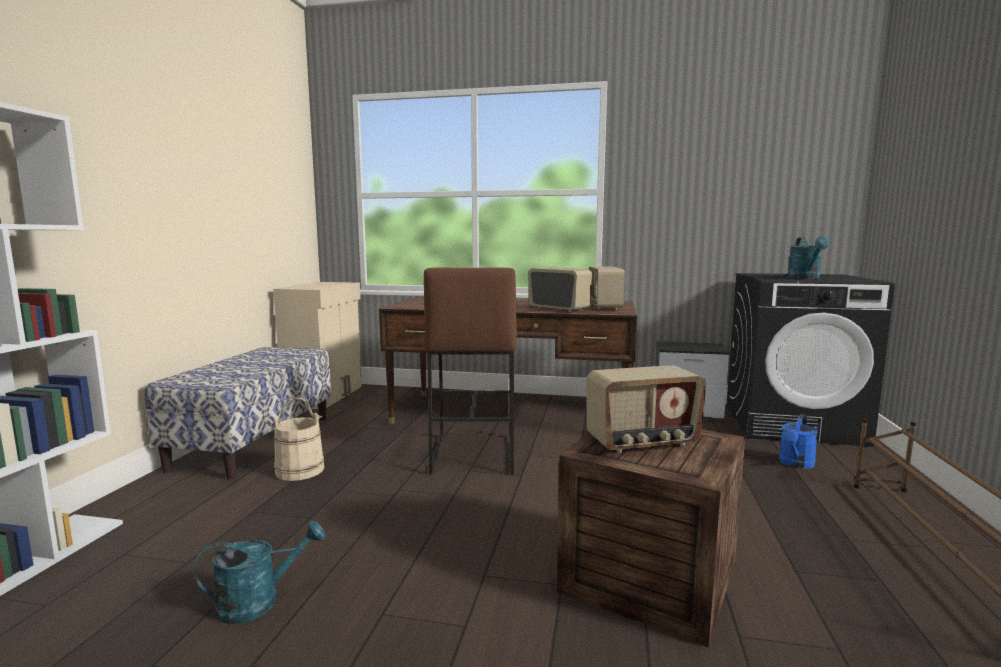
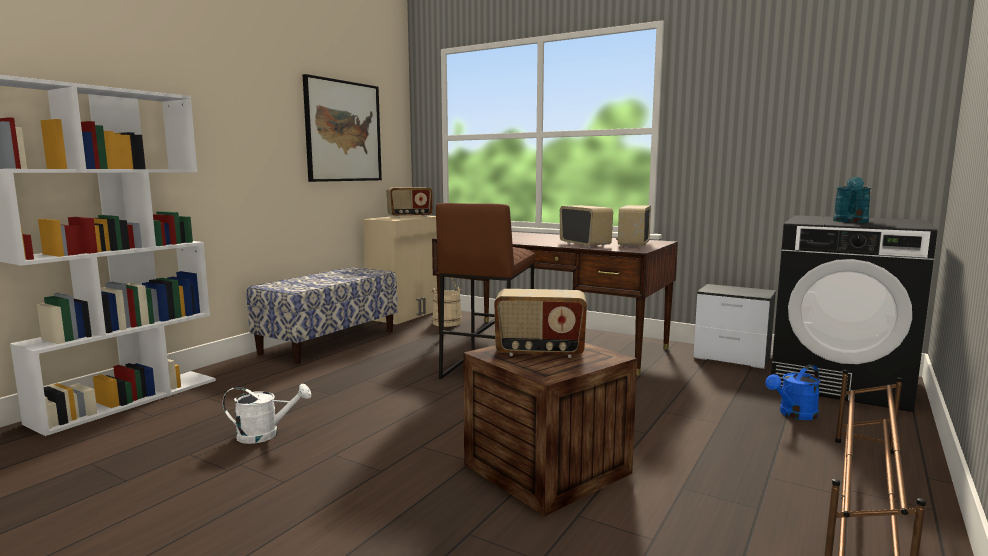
camera: 20 degrees right, 0 degrees up
(248, 183) = (343, 131): none -> picture
(259, 601) = (265, 435): turquoise watering can -> white watering can
(300, 470) = (346, 364): beige bucket -> beige bucket (447, 322)
(326, 284) = (410, 216): none -> radio

